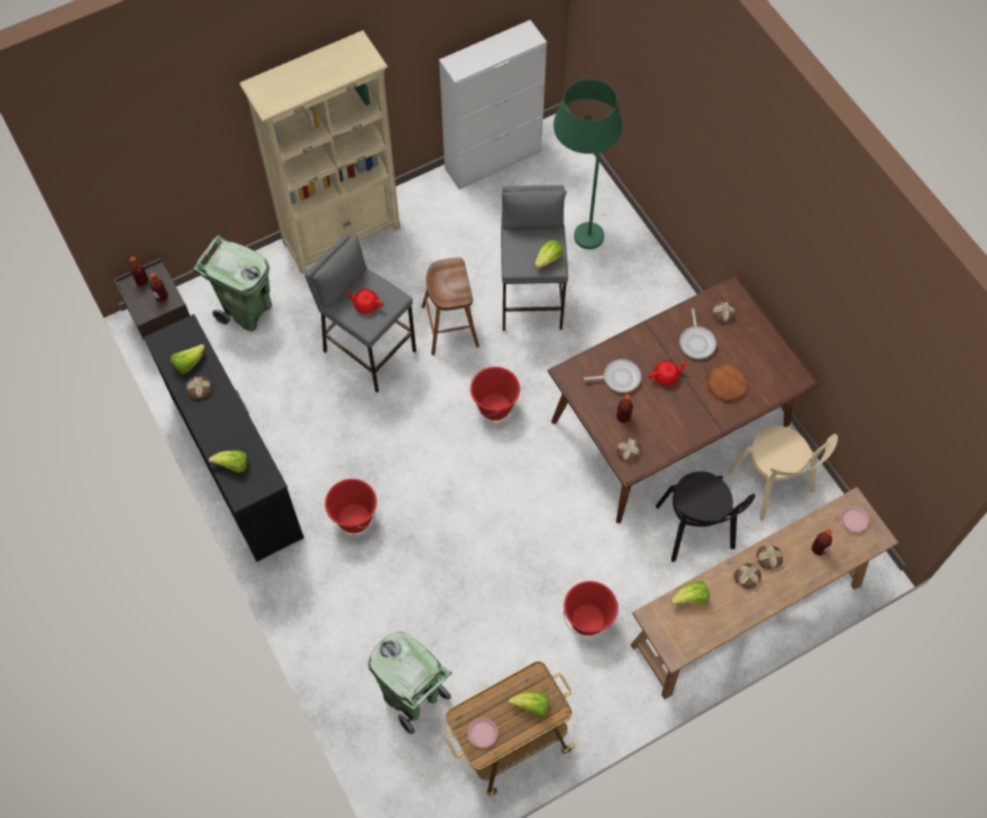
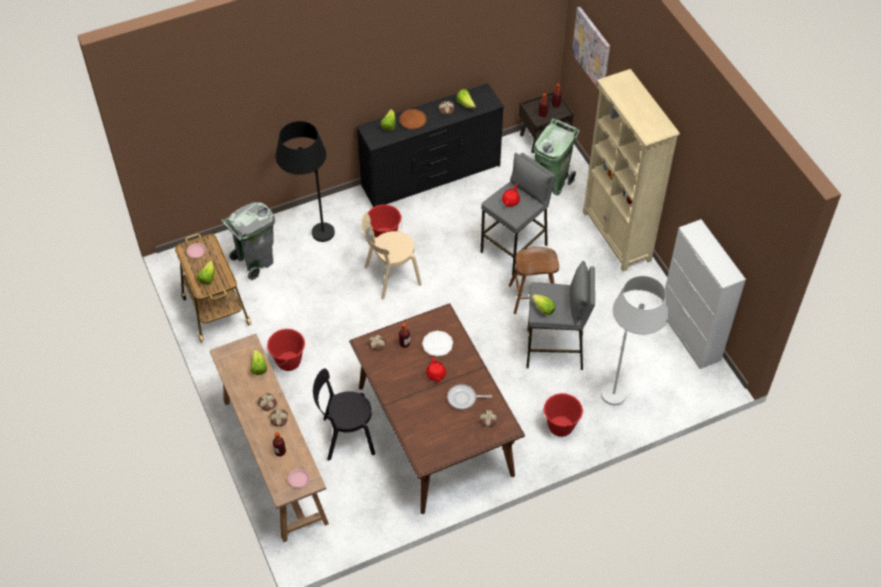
camera: 95 degrees right, 10 degrees down
(146, 161) = (592, 49): none -> picture
(360, 621) = (311, 237): none -> black floor lamp
(412, 697) = (255, 261): green trash can -> grey trash can
(495, 407) = (462, 320): red bucket -> red bucket (560, 426)
(578, 225) = (624, 388): green floor lamp -> white floor lamp
(619, 377) = (437, 345): frying pan -> white plate
(726, 383) = (425, 413): brown plate -> brown plate (412, 120)
(773, 485) = (376, 494): beige chair -> beige chair (390, 276)

